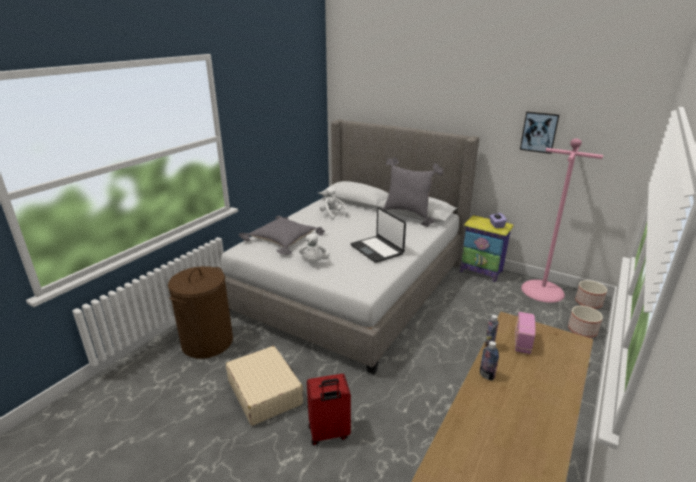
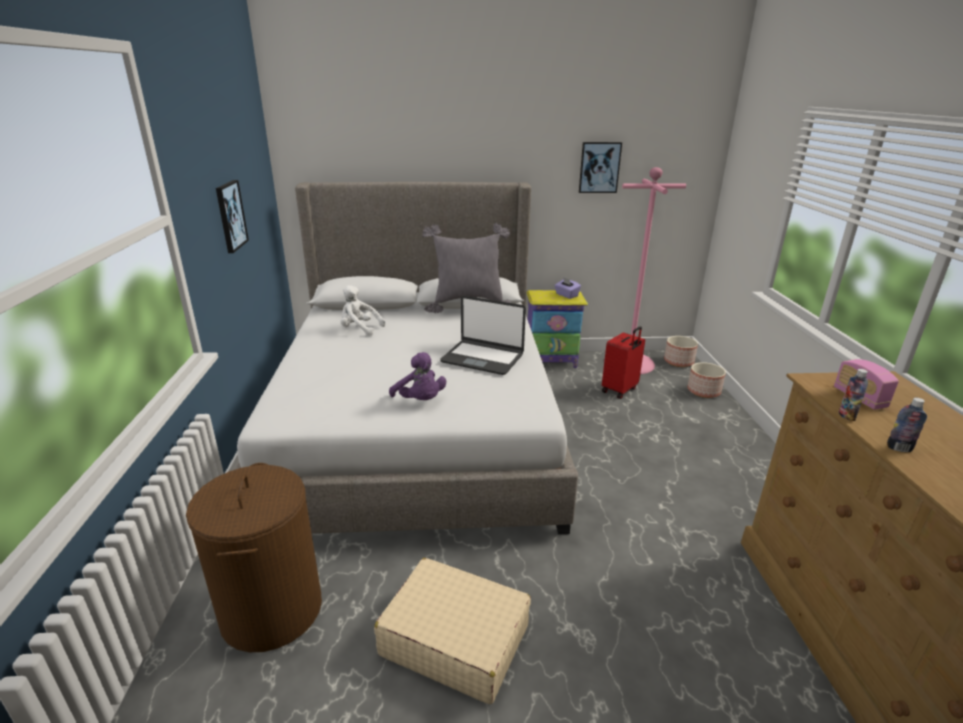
camera: 35 degrees left, 0 degrees up
(274, 137) = (230, 216): none -> picture
(283, 237) = (325, 380): grey pillow -> none
(314, 262) = (420, 401): white plush toy -> purple plush toy
(329, 433) = (602, 646): red suitcase -> red suitcase (620, 390)

